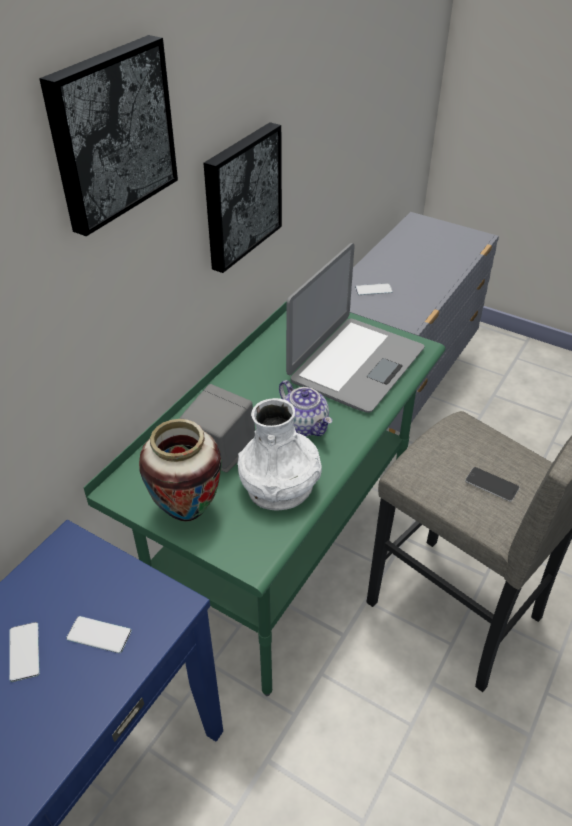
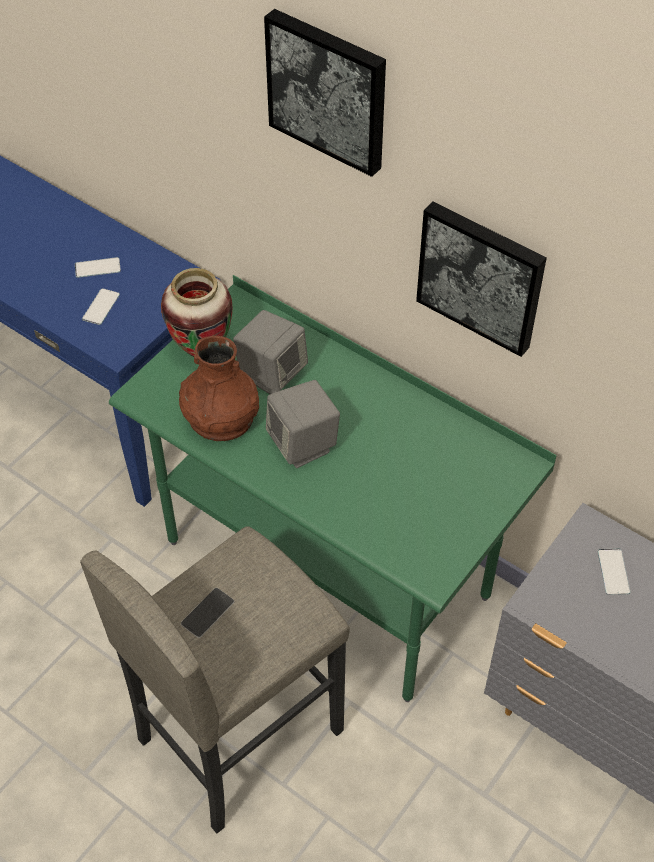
camera: 95 degrees right, 10 degrees up
(280, 486) = (221, 418): white vase -> brown vase
(305, 425) = (303, 445): teapot -> grey speaker
(355, 364) = (404, 503): laptop -> none

